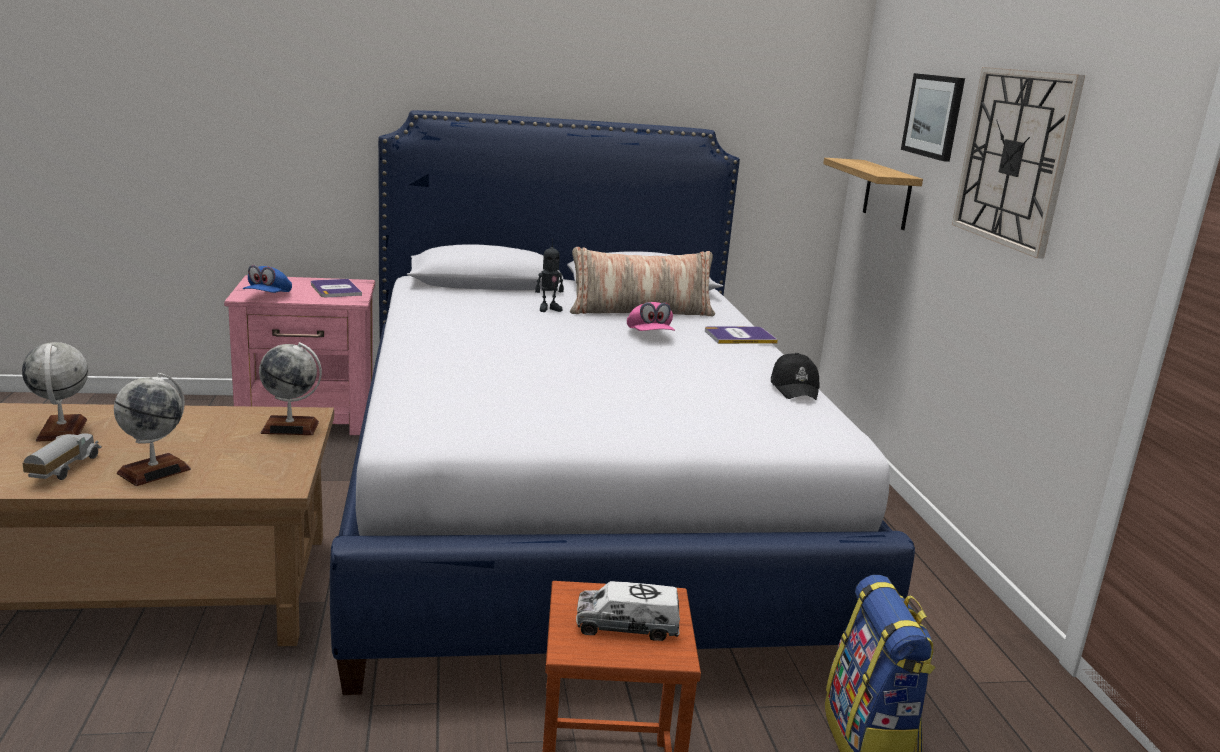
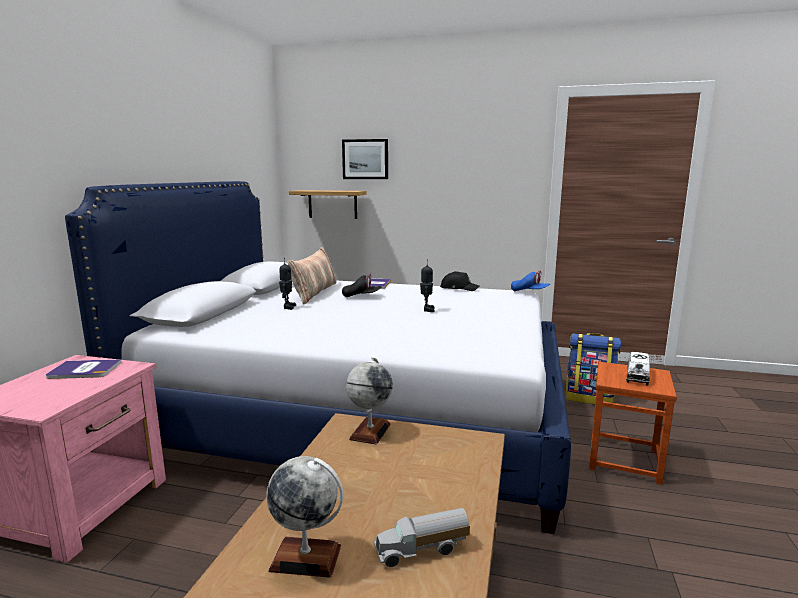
camera: 65 degrees left, 5 degrees down
(63, 469) = (422, 551): toy truck -> toy truck turned 45 degrees counterclockwise
(154, 471) = (441, 496): globe -> none
(268, 296) = (61, 399): blue cap -> blue cap (529, 292)
(616, 375) = (427, 310): none -> toy robot
(649, 335) = (361, 296): pink cap -> black cap
(1014, 158) = (442, 170): wall clock -> none

